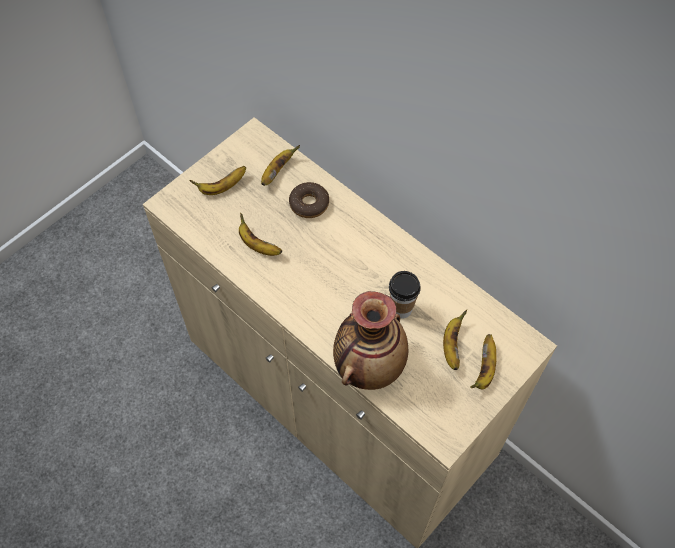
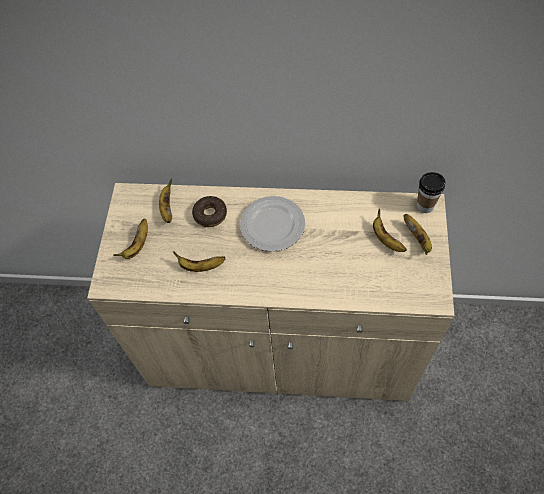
camera: 35 degrees left, 0 degrees up
(356, 253) = (272, 225): none -> plate
(368, 365) = (347, 290): vase -> none
(401, 309) = (334, 239): cup -> cup (425, 206)

